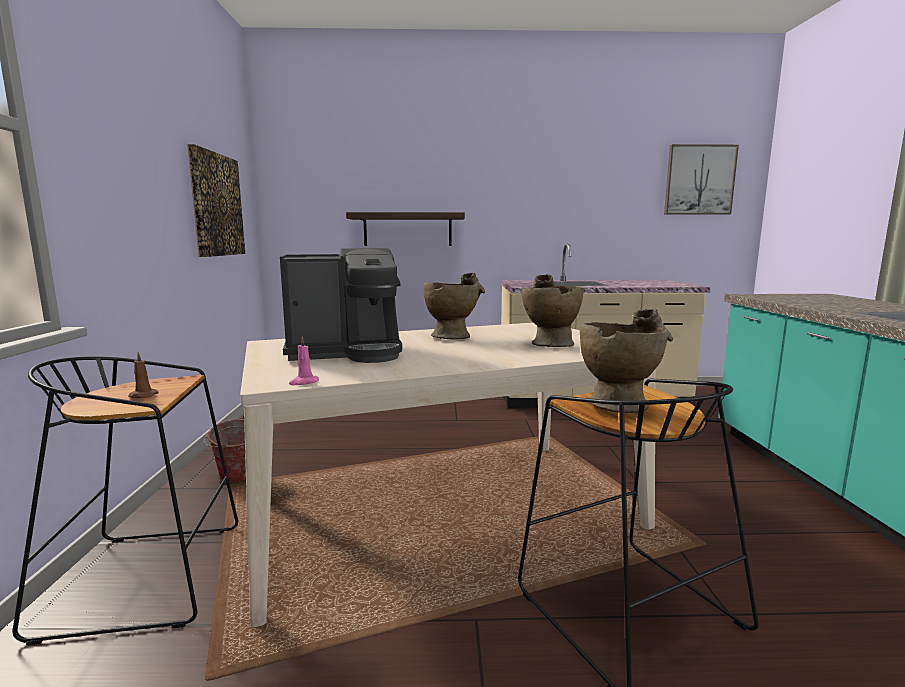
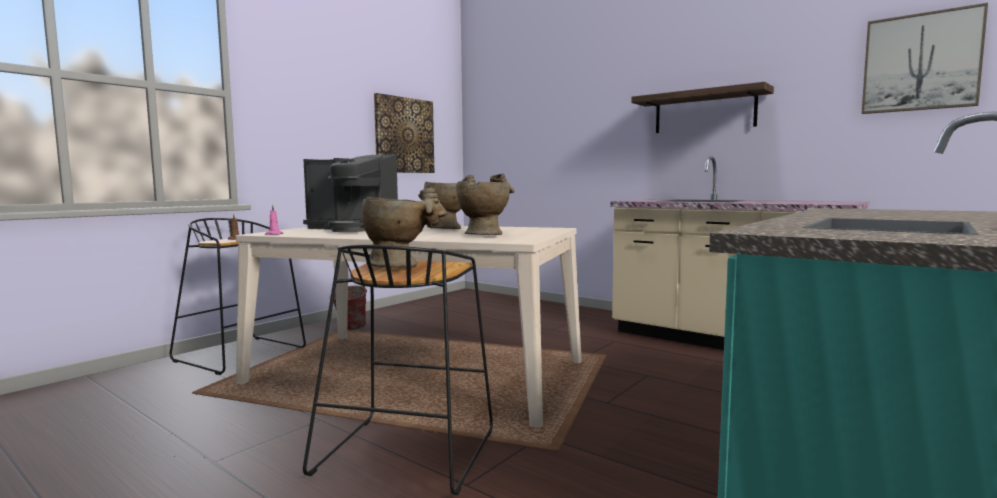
camera: 40 degrees right, 5 degrees down
(407, 229) = (567, 149): shelf -> shelf (704, 112)

